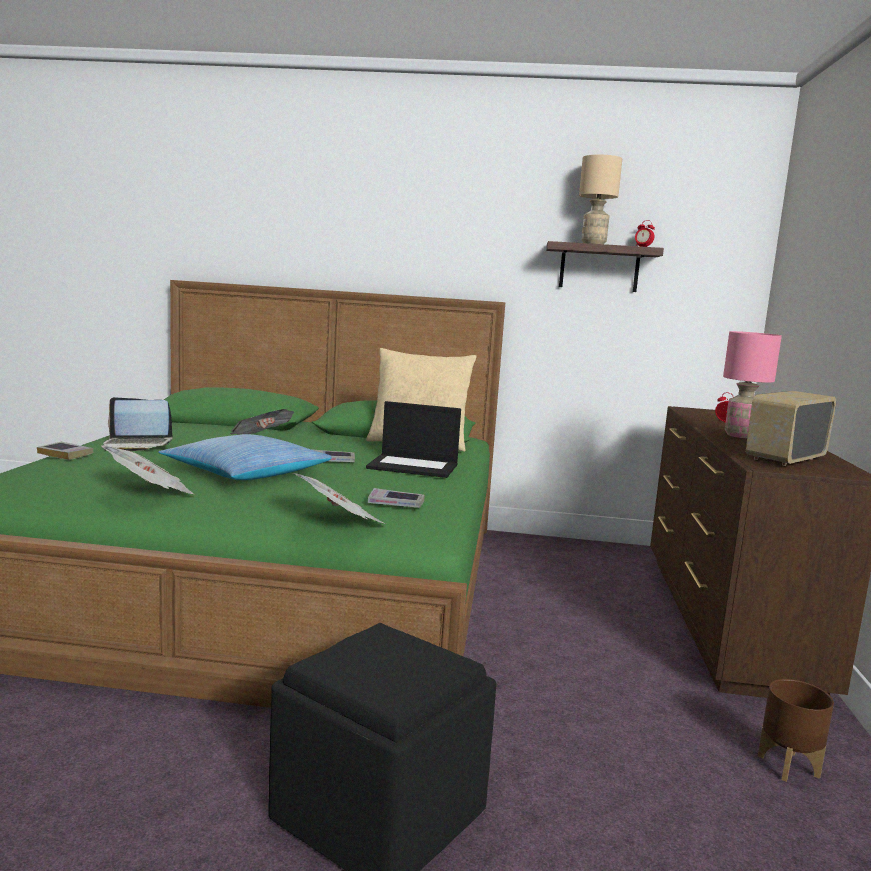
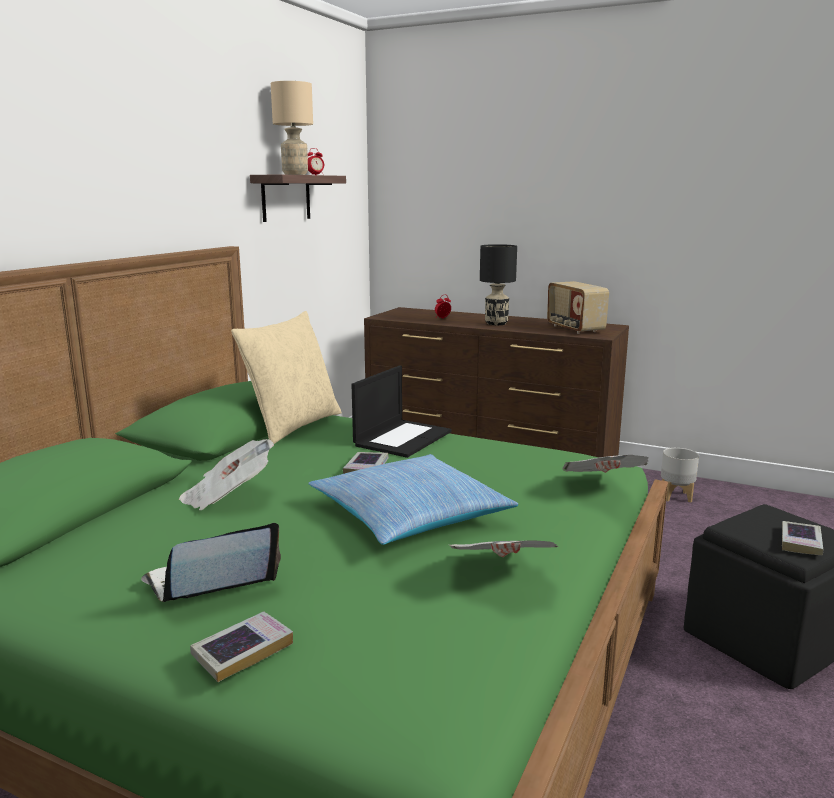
camera: 70 degrees left, 5 degrees up
(137, 445) = (211, 584): laptop -> laptop turned 135 degrees counterclockwise
(396, 504) = (539, 460): book -> book (801, 542)
(740, 436) = (496, 323): pink table lamp -> black table lamp
(789, 767) = (676, 496): brown planter -> grey planter

